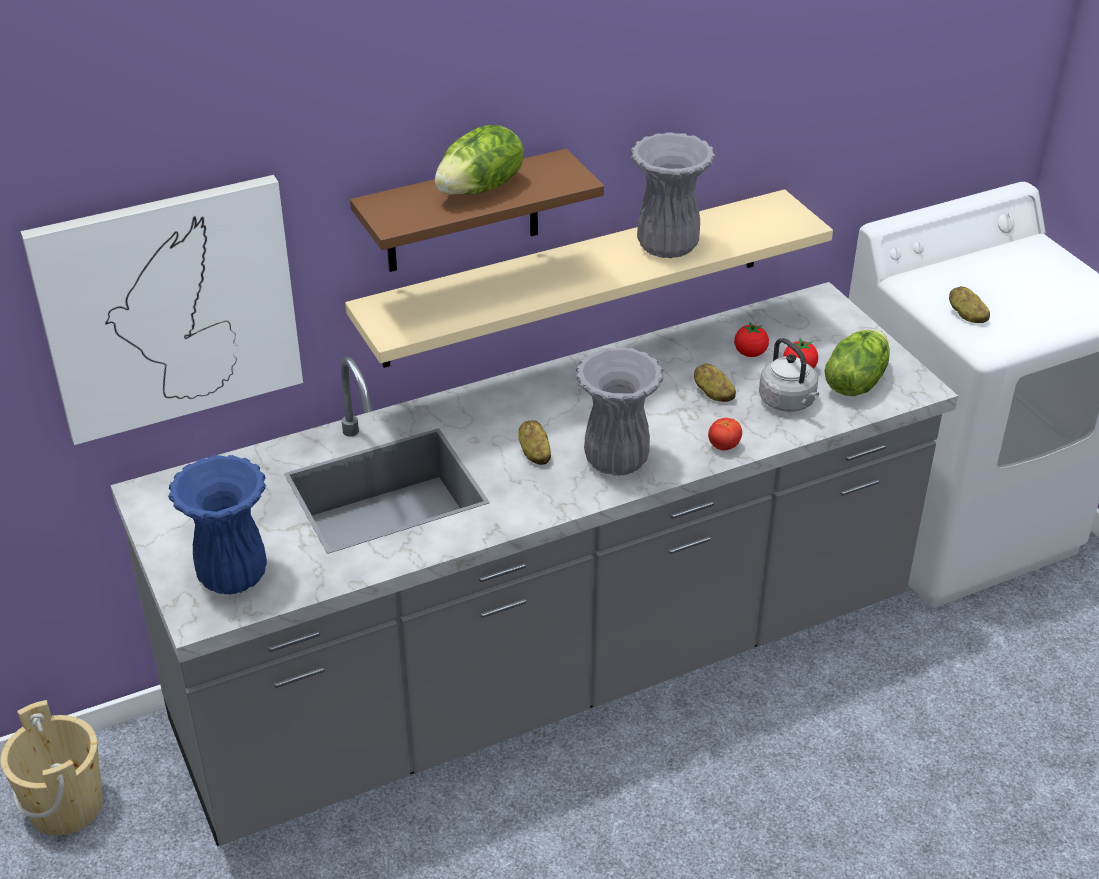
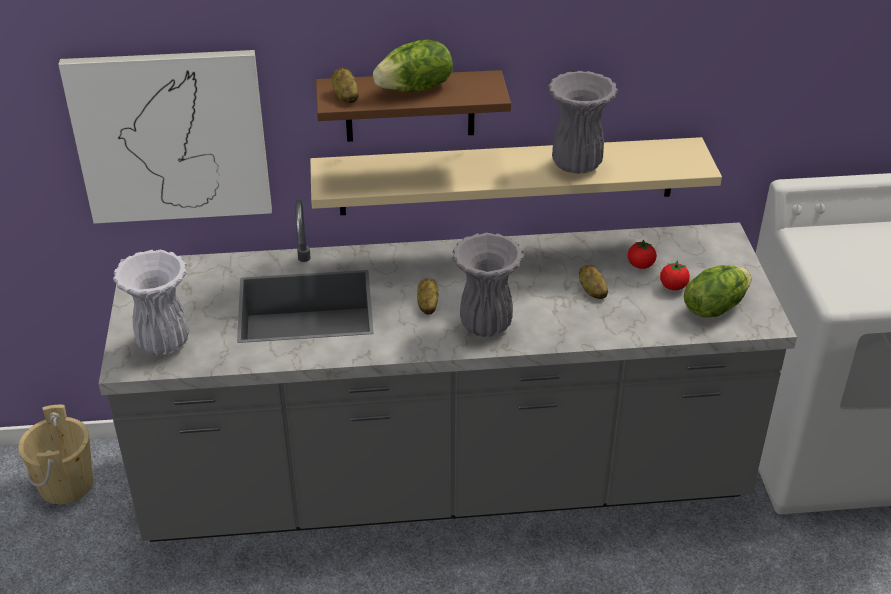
camera: 20 degrees right, 0 degrees up
(234, 577) = (164, 344): blue vase -> white vase
(724, 446) = (577, 333): tomato -> none
(789, 402) = (649, 311): grey kettle -> none
(966, 316) = (834, 273): potato -> potato (345, 96)

